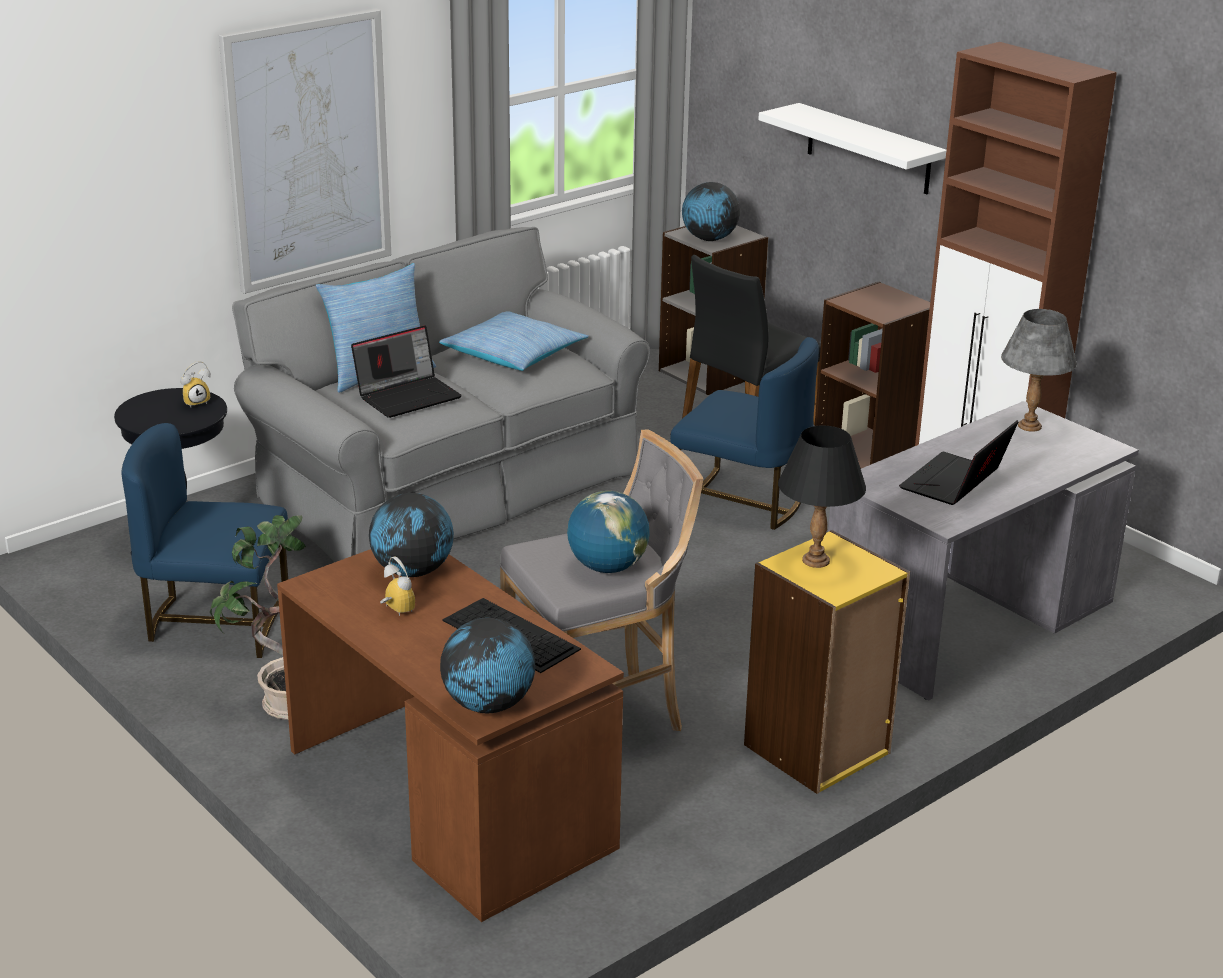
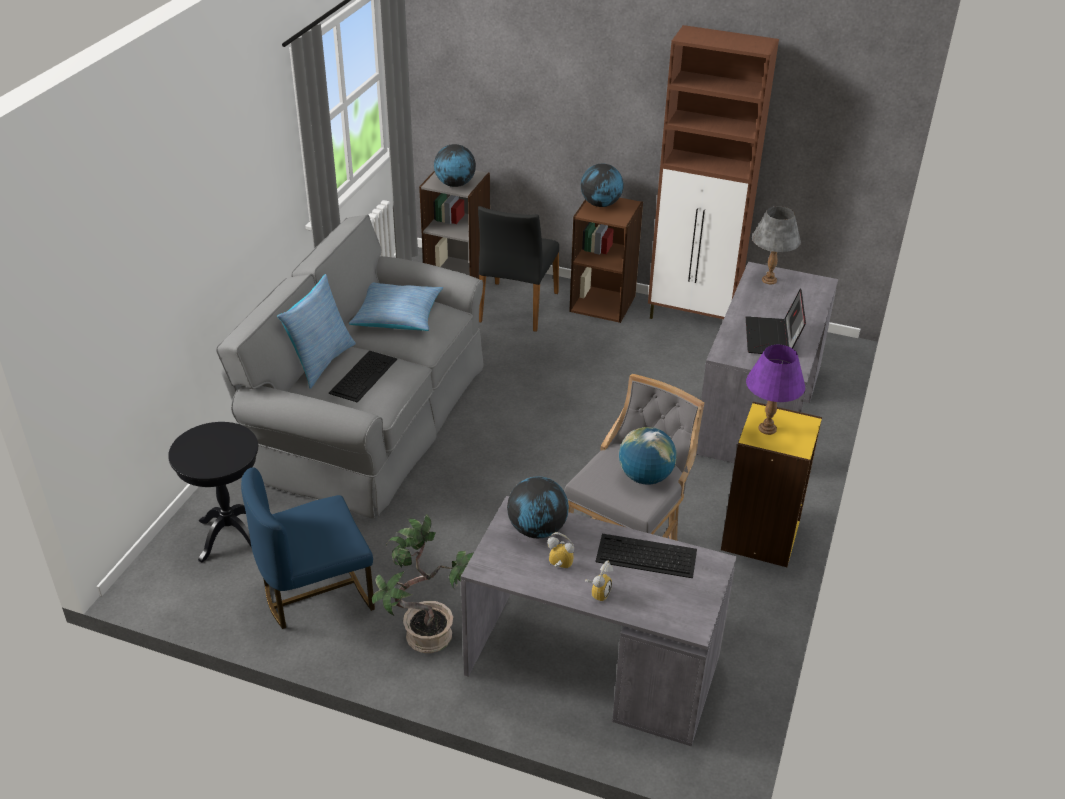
camera: 30 degrees left, 10 degrees up
(196, 402) = (225, 434): alarm clock -> alarm clock (598, 592)
(307, 150) = (224, 210): picture -> none
(408, 396) = (363, 375): laptop -> keyboard
(446, 798) = (590, 666): brown desk -> grey desk
(488, 705) = (688, 617): globe -> globe (601, 204)
(741, 502) = (564, 369): blue chair -> none
(816, 560) = (767, 428): black table lamp -> purple table lamp
(868, 149) = (571, 104): white shelf -> none

